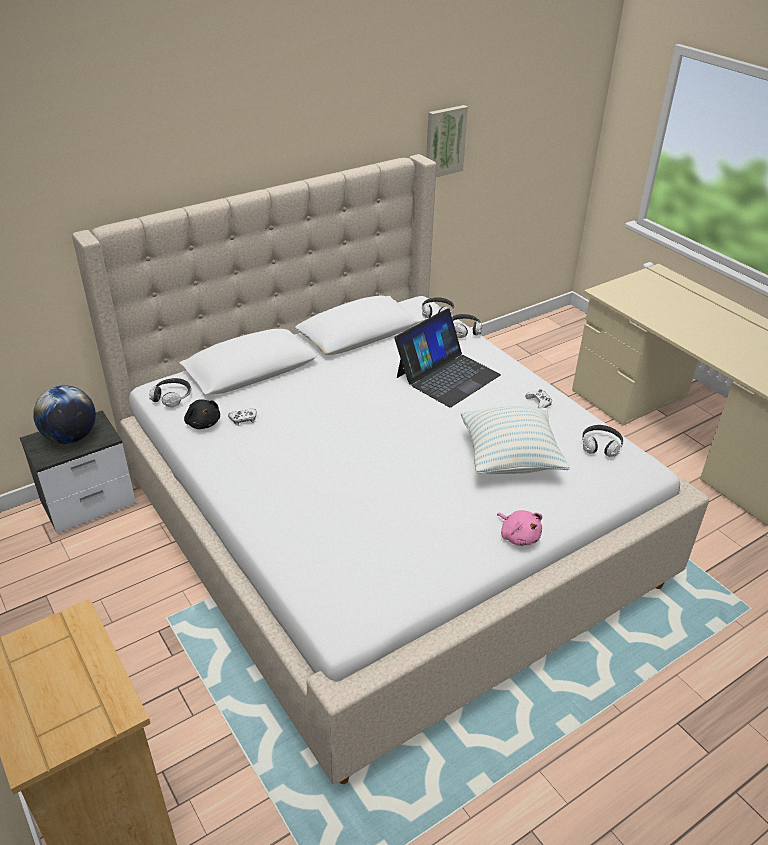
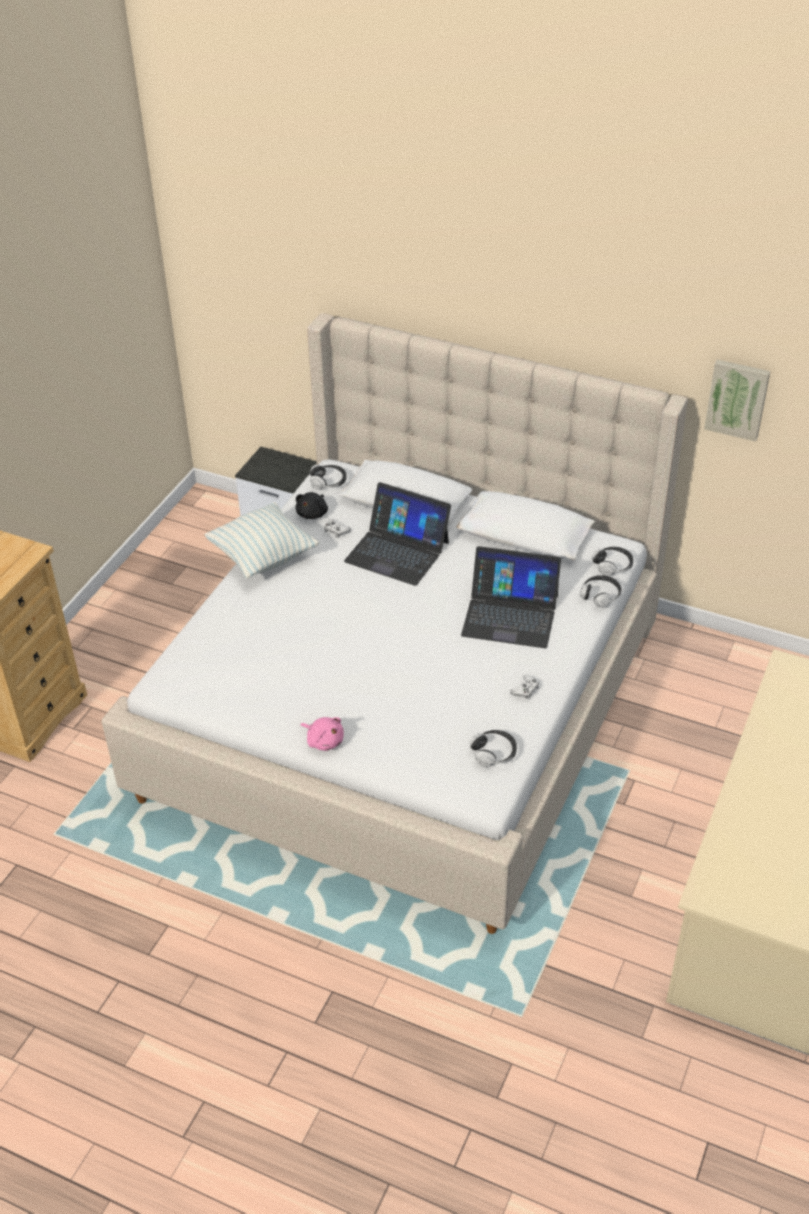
camera: 60 degrees right, 5 degrees up
(71, 437) = (282, 468): globe -> none
(310, 397) = (397, 551): none -> laptop
(510, 459) = (420, 701): pillow -> pillow (263, 557)
(518, 536) = (324, 741): pink plush toy -> pink plush toy turned 75 degrees counterclockwise

